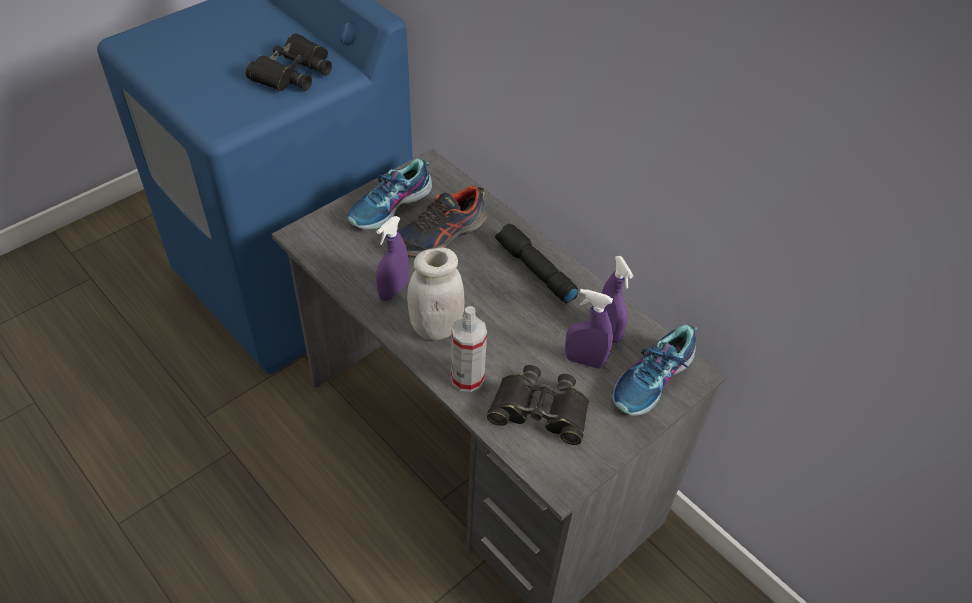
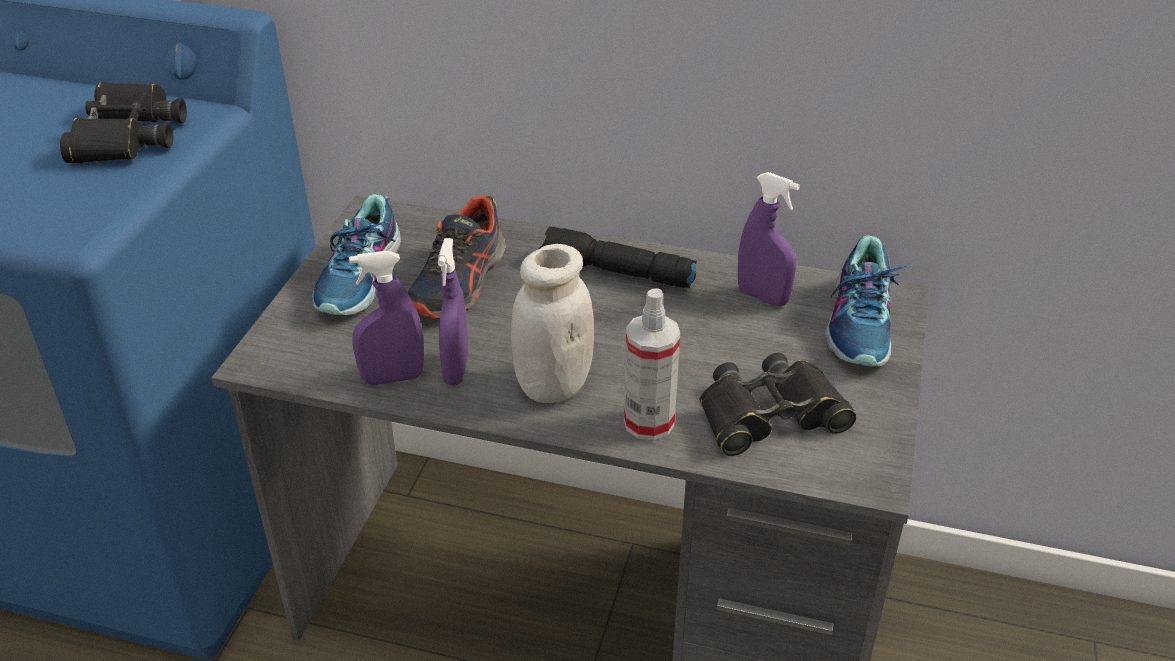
camera: 30 degrees left, 10 degrees down
(584, 361) = (767, 339): purple spray bottle -> purple spray bottle (393, 378)

